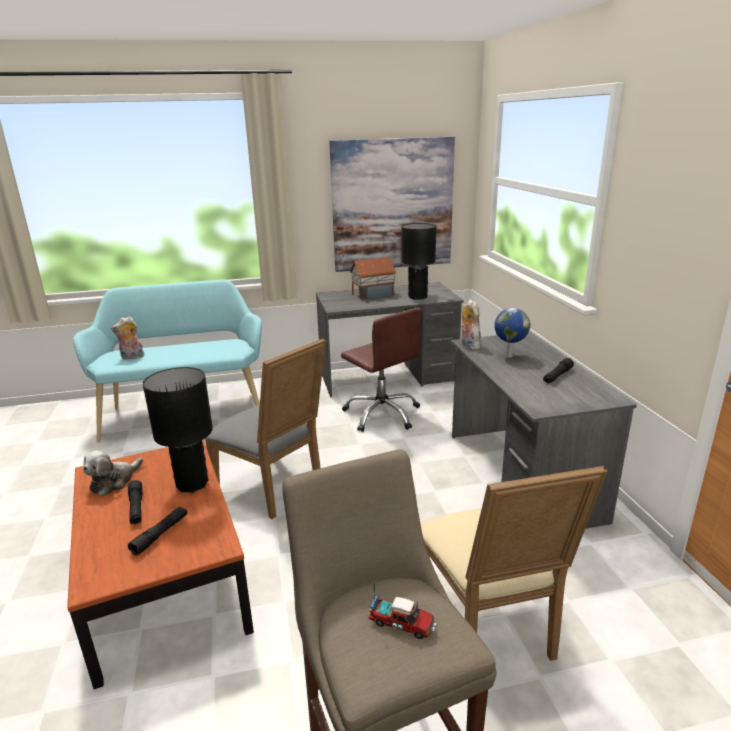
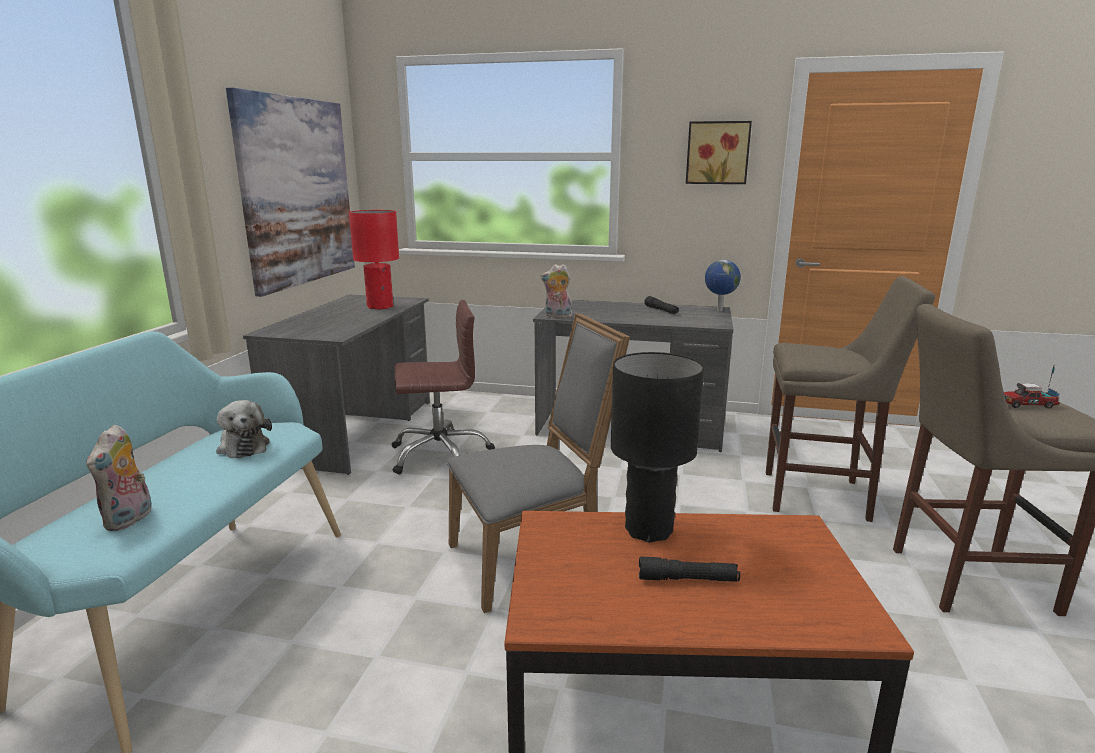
camera: 65 degrees left, 5 degrees down
(114, 481) = (594, 597): plush toy -> plush toy (243, 446)
(160, 534) = (765, 564): black flashlight -> none
(372, 294) = (324, 317): toy house -> none
(402, 624) = (1026, 405): toy truck -> toy truck turned 135 degrees counterclockwise
(417, 297) = (380, 307): black table lamp -> red table lamp
(490, 628) = (822, 496): beige chair -> beige stool
(508, 356) = (602, 312): globe -> globe (719, 310)
(679, 214) = (717, 153): none -> picture

